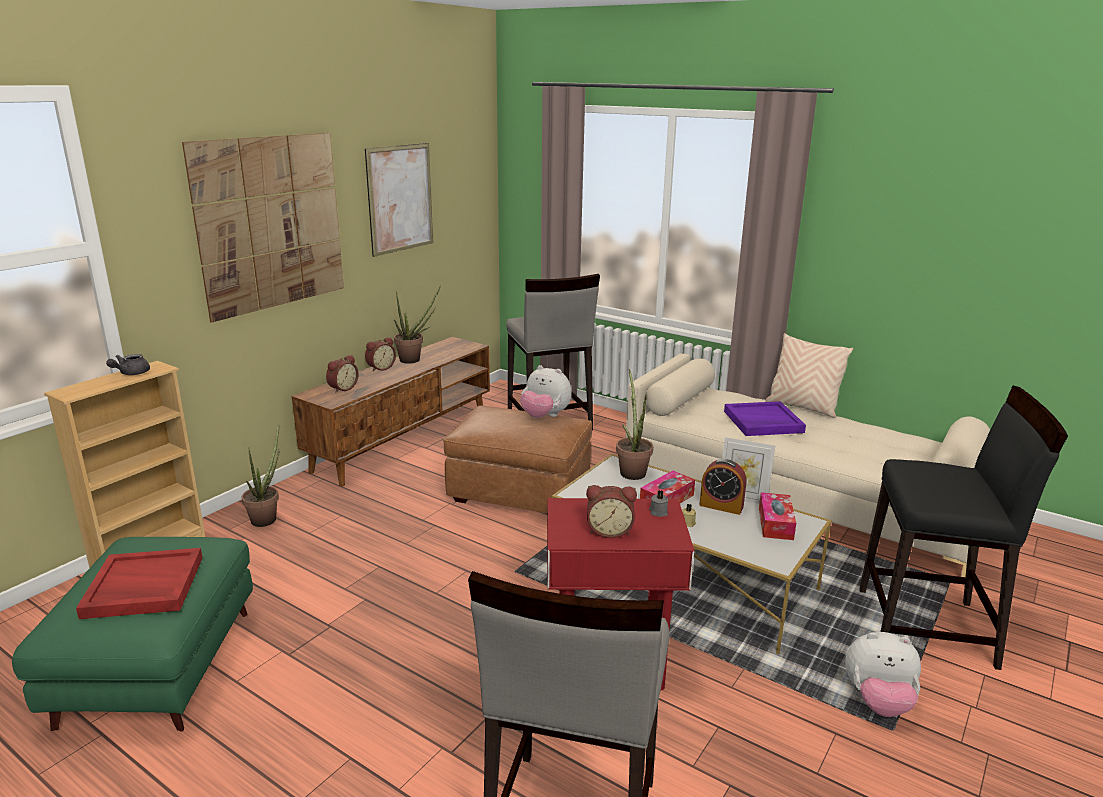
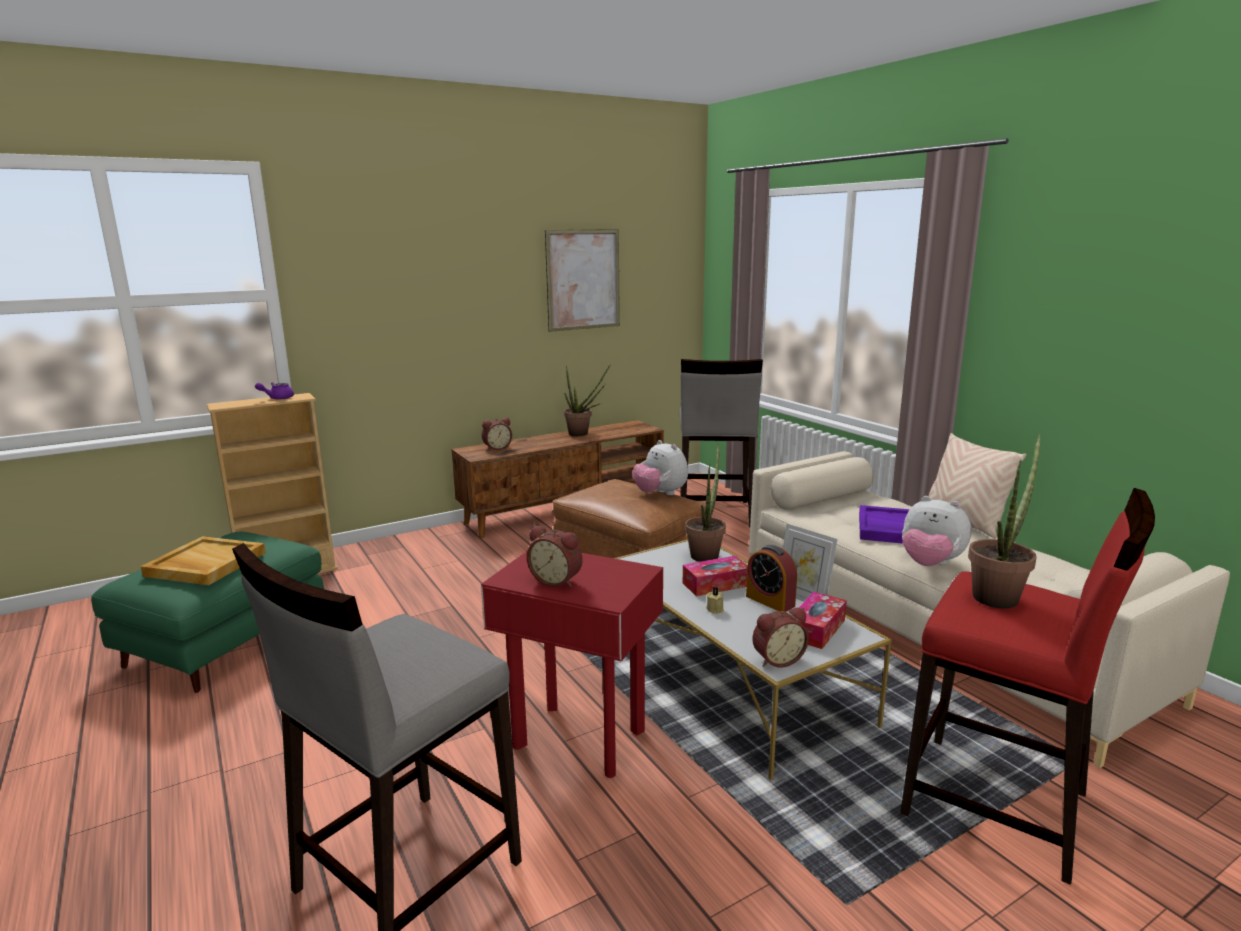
camera: 25 degrees right, 5 degrees down
(130, 373) = (277, 398): grey teapot -> purple teapot
(143, 587) = (205, 564): red tray -> beige tray
(267, 517) = (401, 551): potted plant -> potted plant (998, 595)
(271, 223) = (441, 290): picture -> none
(380, 368) = (546, 437): alarm clock -> alarm clock (777, 659)
(658, 512) = (626, 574): grey candle -> none
(878, 702) = (854, 867): plush toy -> plush toy (930, 564)
(927, 628) = (997, 805): black stool -> red stool

